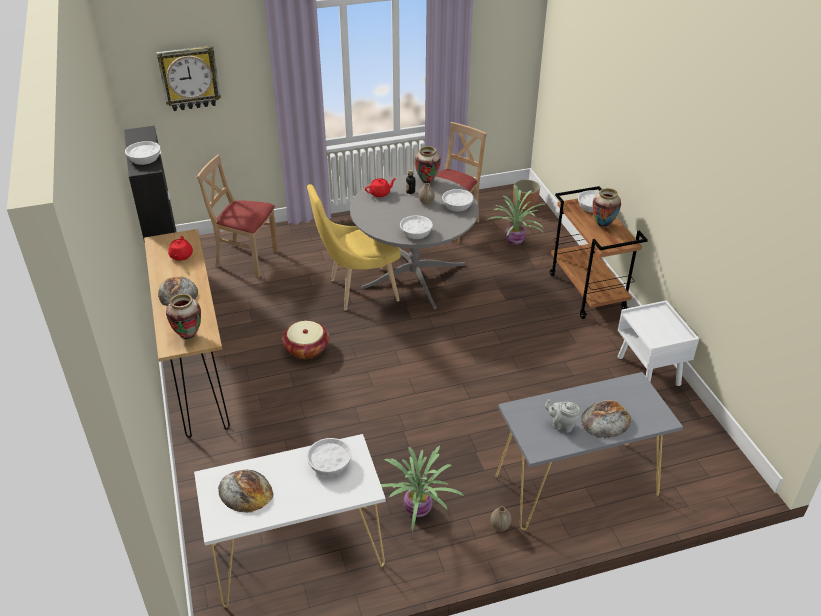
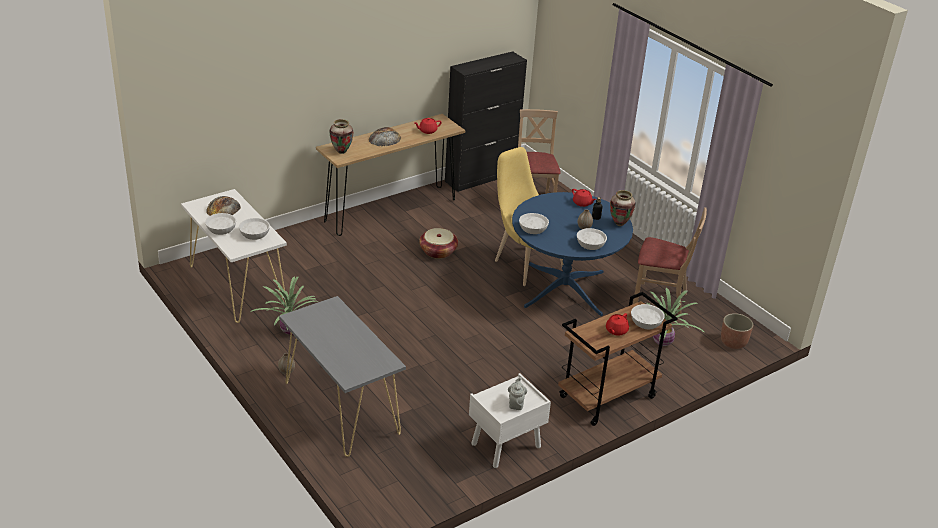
camera: 70 degrees right, 5 degrees down
(144, 159) = (476, 66): white bowl -> white bowl (221, 229)
(189, 78) = (574, 45): wall clock -> none
(414, 276) = (564, 289): grey dining table -> blue dining table
(561, 425) = (324, 327): grey teapot -> grey teapot (516, 403)
(603, 225) = (616, 331): vase -> red teapot
(605, 420) = (338, 348): bread -> none

